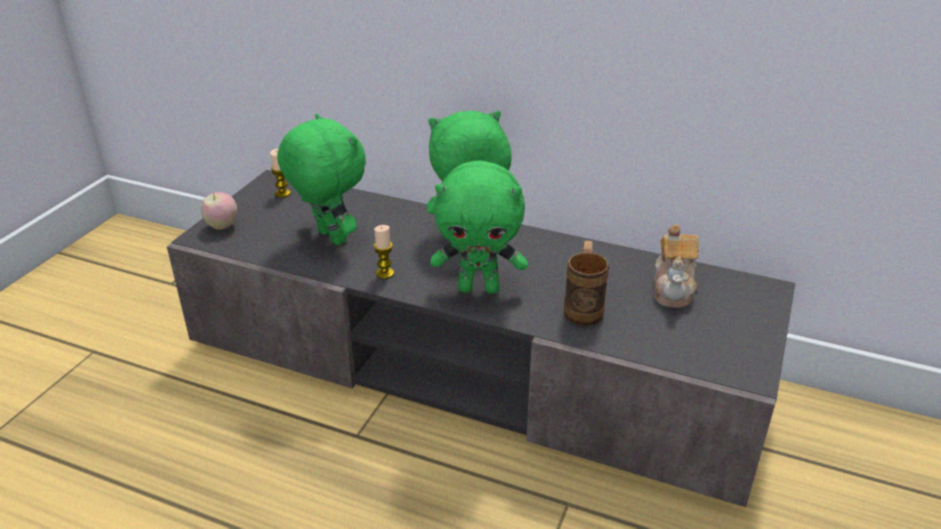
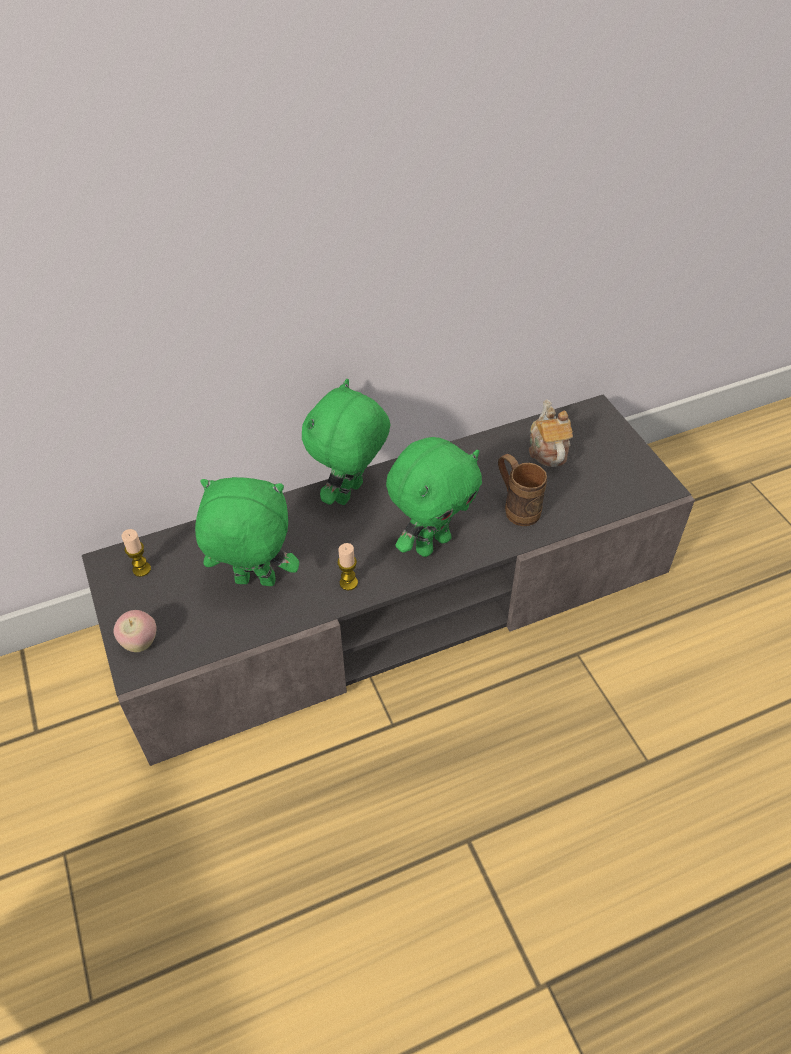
camera: 45 degrees left, 15 degrees up
(674, 288) = (547, 450): teapot -> teapot turned 150 degrees counterclockwise

